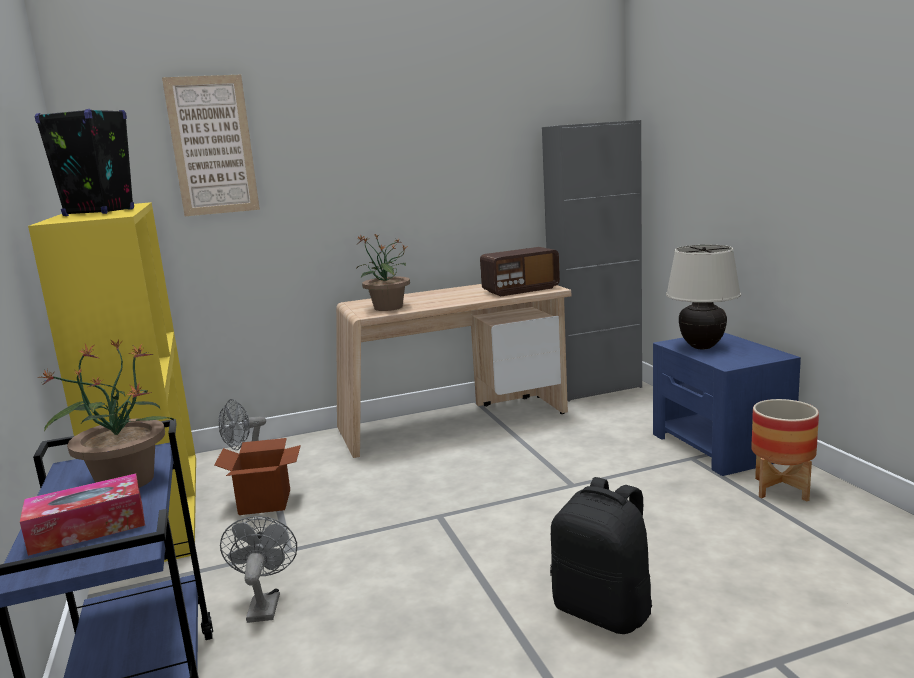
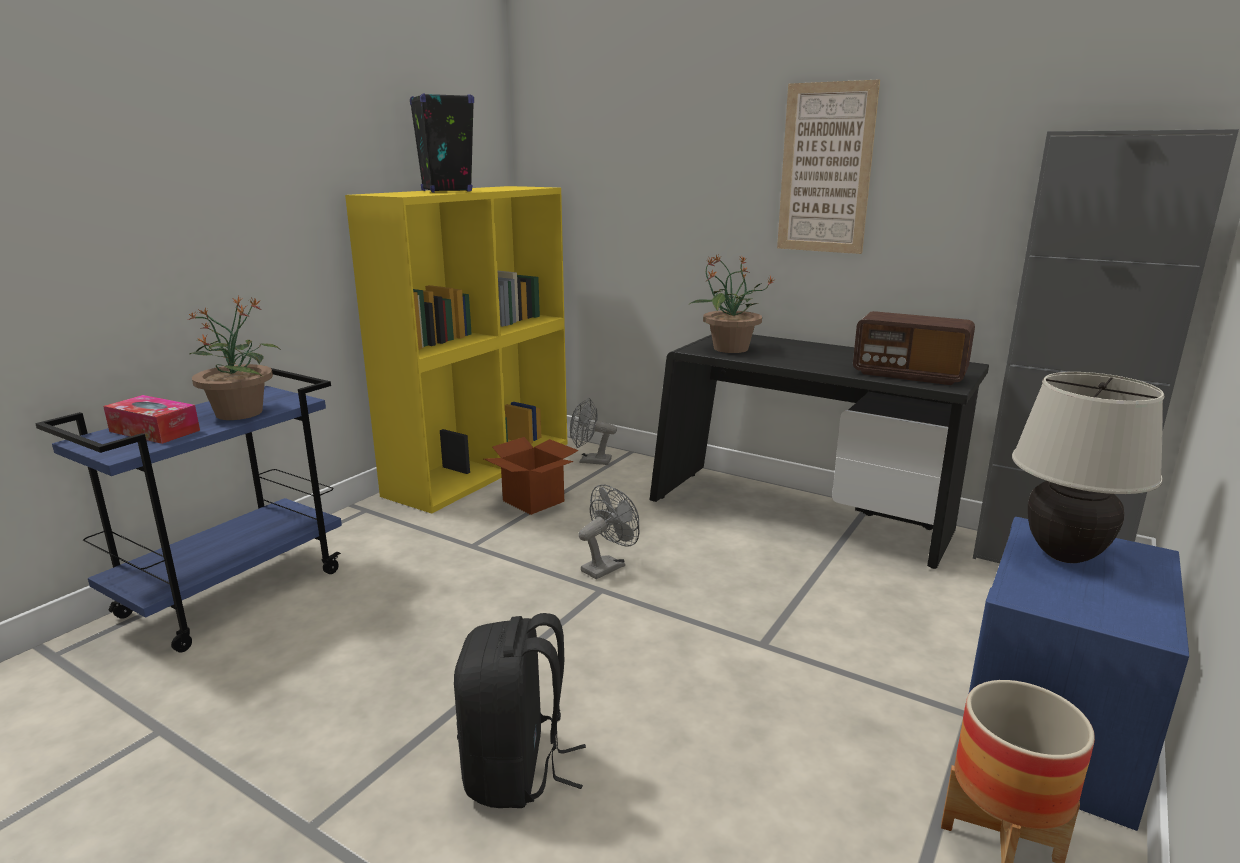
camera: 50 degrees right, 5 degrees up
(212, 146) = (627, 134): picture -> picture (826, 169)
(264, 604) = (388, 573): grey fan -> grey fan (607, 566)
(455, 423) = (799, 515): beige desk -> black desk

